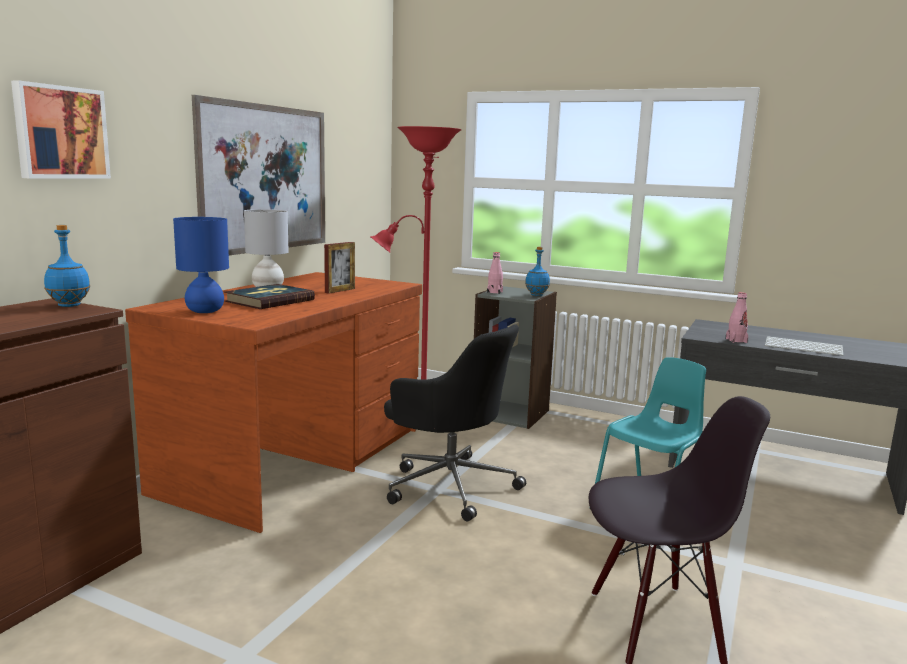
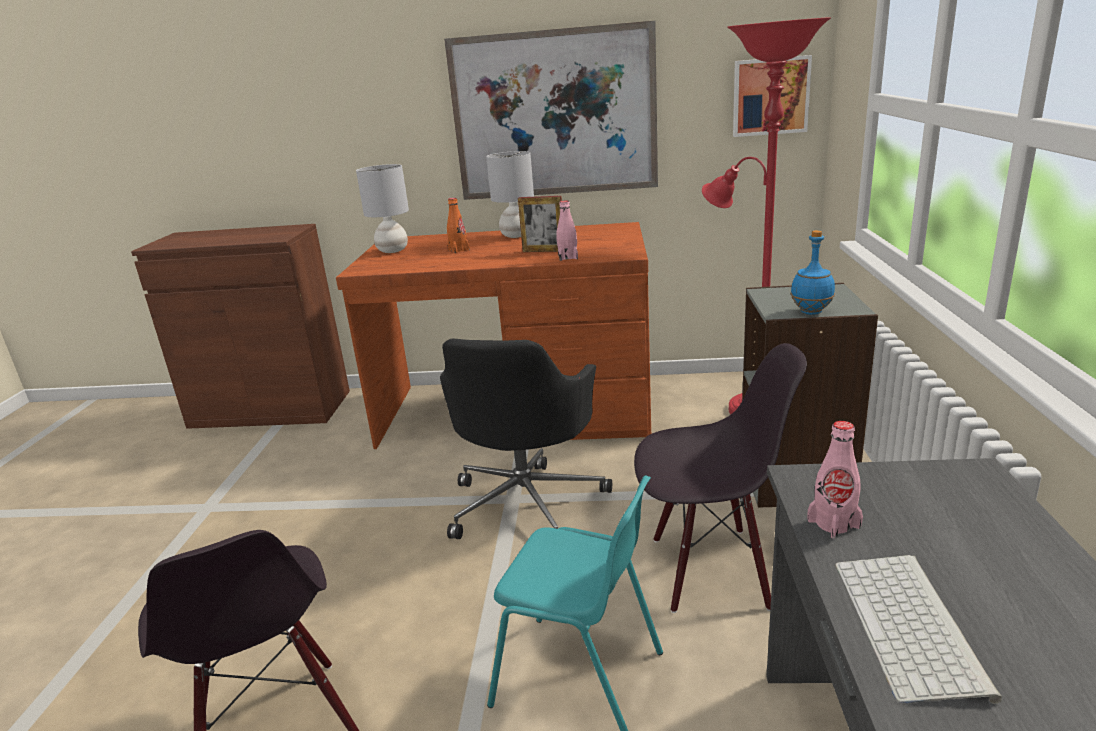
camera: 70 degrees right, 10 degrees up
(60, 132) = (317, 95): picture -> picture (770, 96)
(68, 305) = (289, 232): blue bottle -> none
(204, 311) = (393, 250): blue table lamp -> grey table lamp
(269, 300) = (459, 250): book -> orange bottle
(494, 292) = (778, 291): pink bottle -> pink bottle (568, 257)
(577, 455) = (710, 570): none -> black chair

